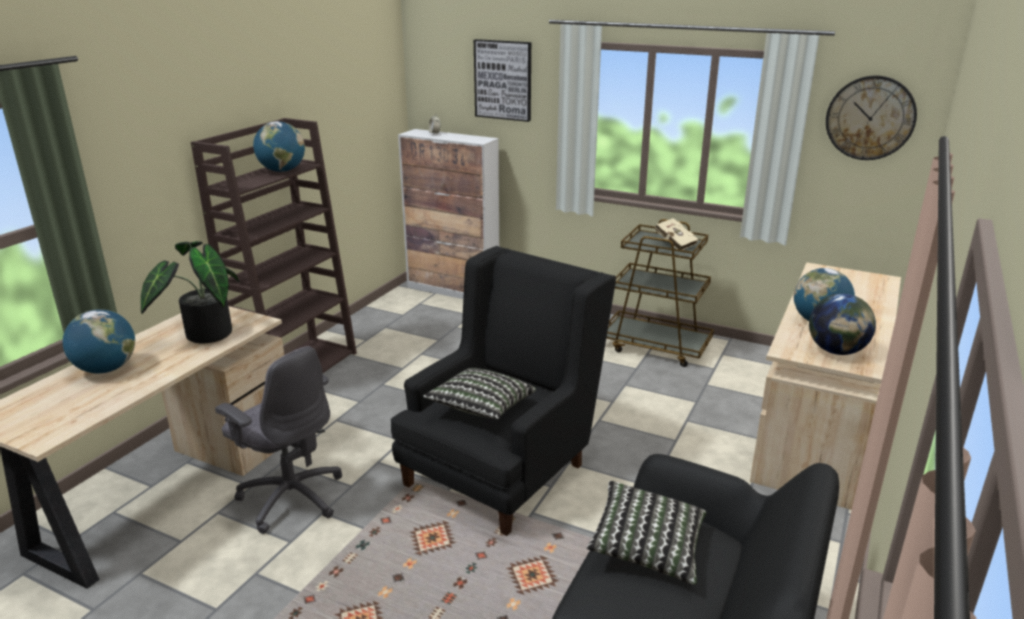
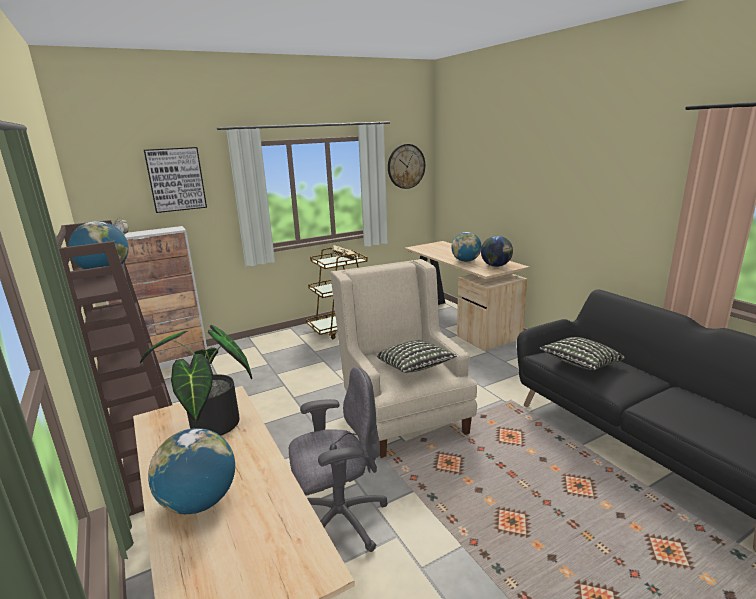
camera: 55 degrees left, 5 degrees down
(503, 467) = (402, 412): black armchair -> beige armchair

